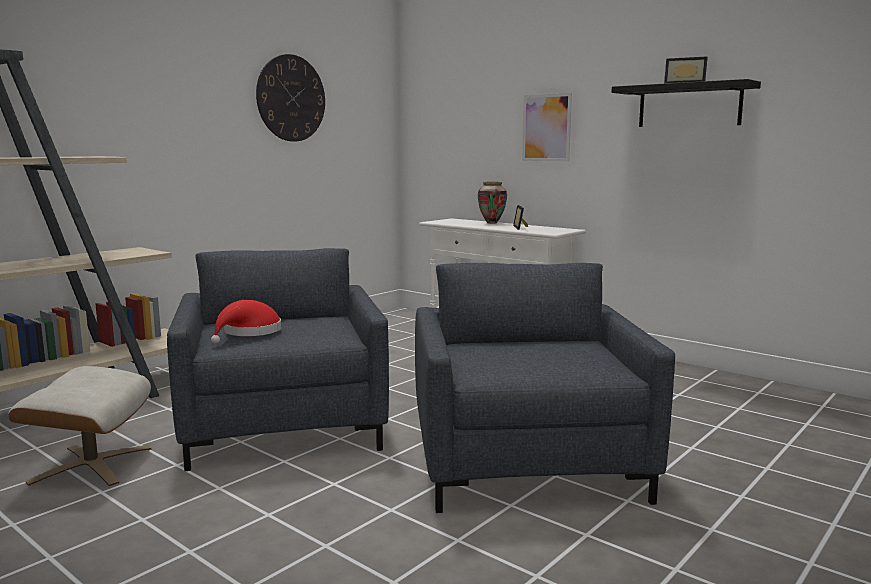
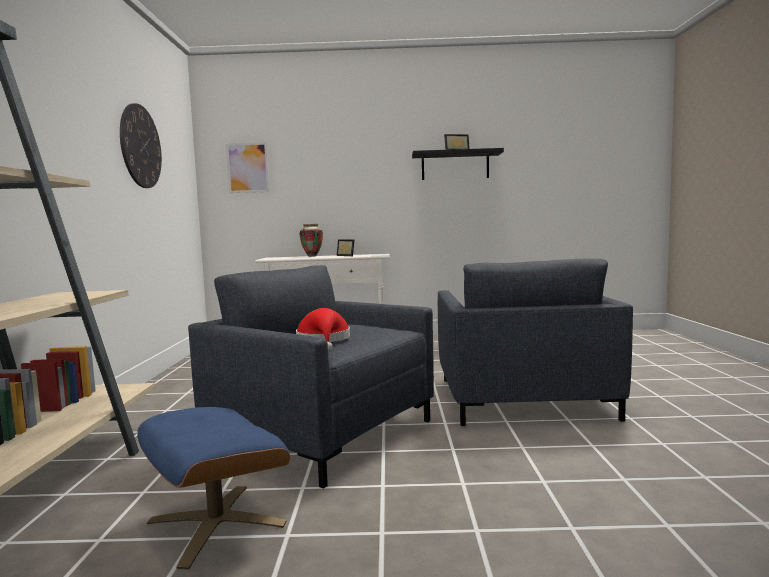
camera: 40 degrees left, 5 degrees down
(91, 465) = (215, 523): beige ottoman -> blue ottoman
(527, 463) = (521, 398): grey armchair -> grey armchair turned 135 degrees counterclockwise
(546, 127) = (348, 182): picture -> picture (248, 168)

